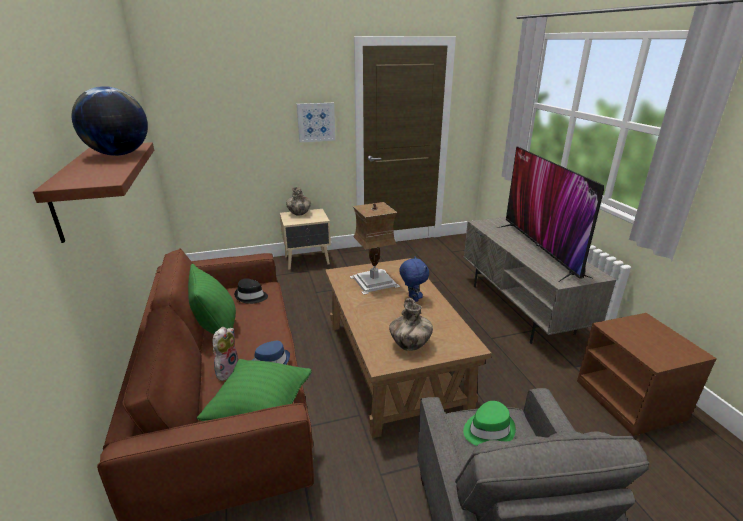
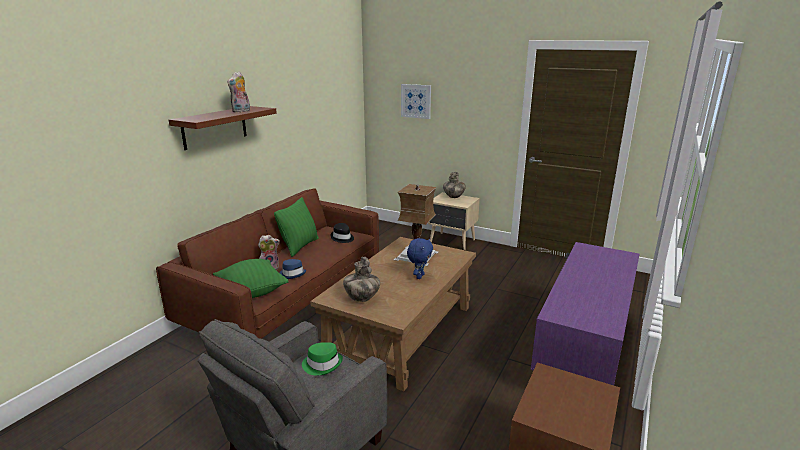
camera: 45 degrees right, 5 degrees down
(119, 154) = (241, 111): globe -> plush toy
(316, 122) = (483, 117): picture -> picture (416, 101)
(521, 309) = (583, 355): grey tv stand -> purple tv stand
(540, 250) = (596, 287): television -> none

